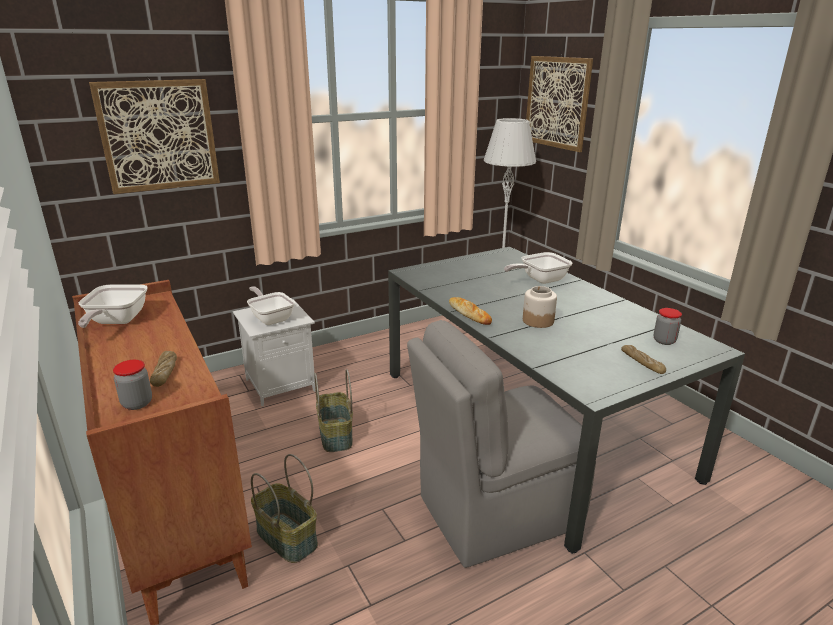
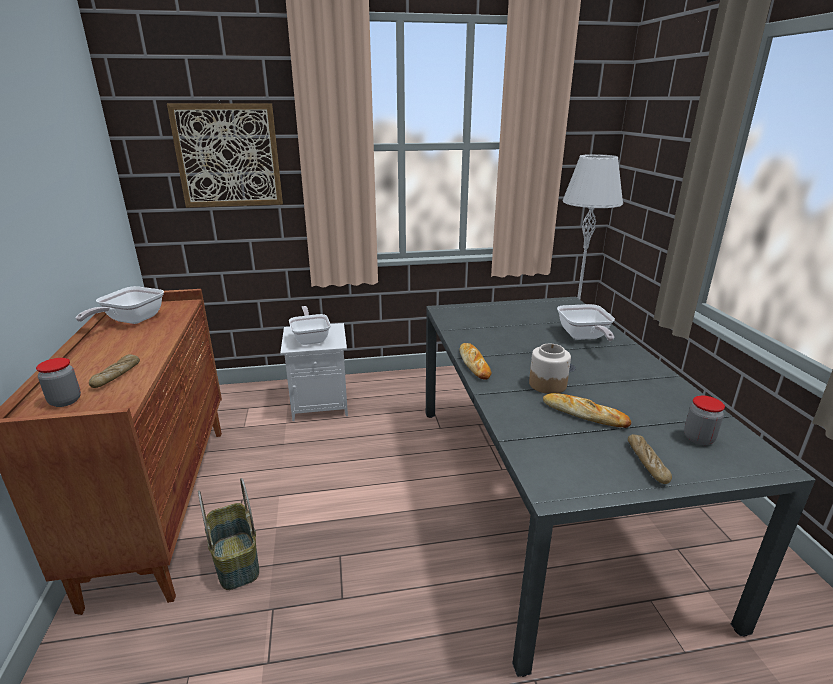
camera: 20 degrees right, 0 degrees up
(334, 435) = (339, 464): basket -> none
(495, 512) = (454, 594): grey chair -> none
(539, 280) = (584, 337): frying pan -> frying pan turned 90 degrees counterclockwise
(557, 101) = (657, 136): picture -> none
(579, 338) = (584, 414): none -> bread

